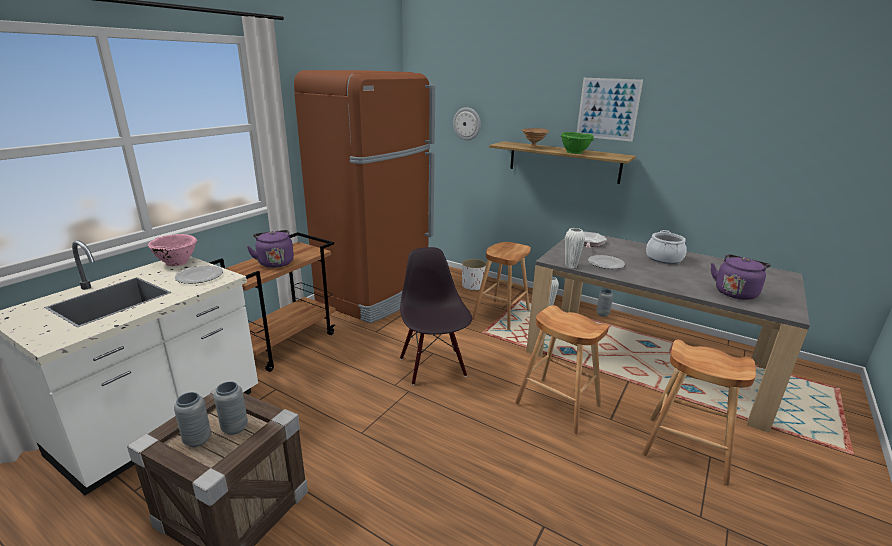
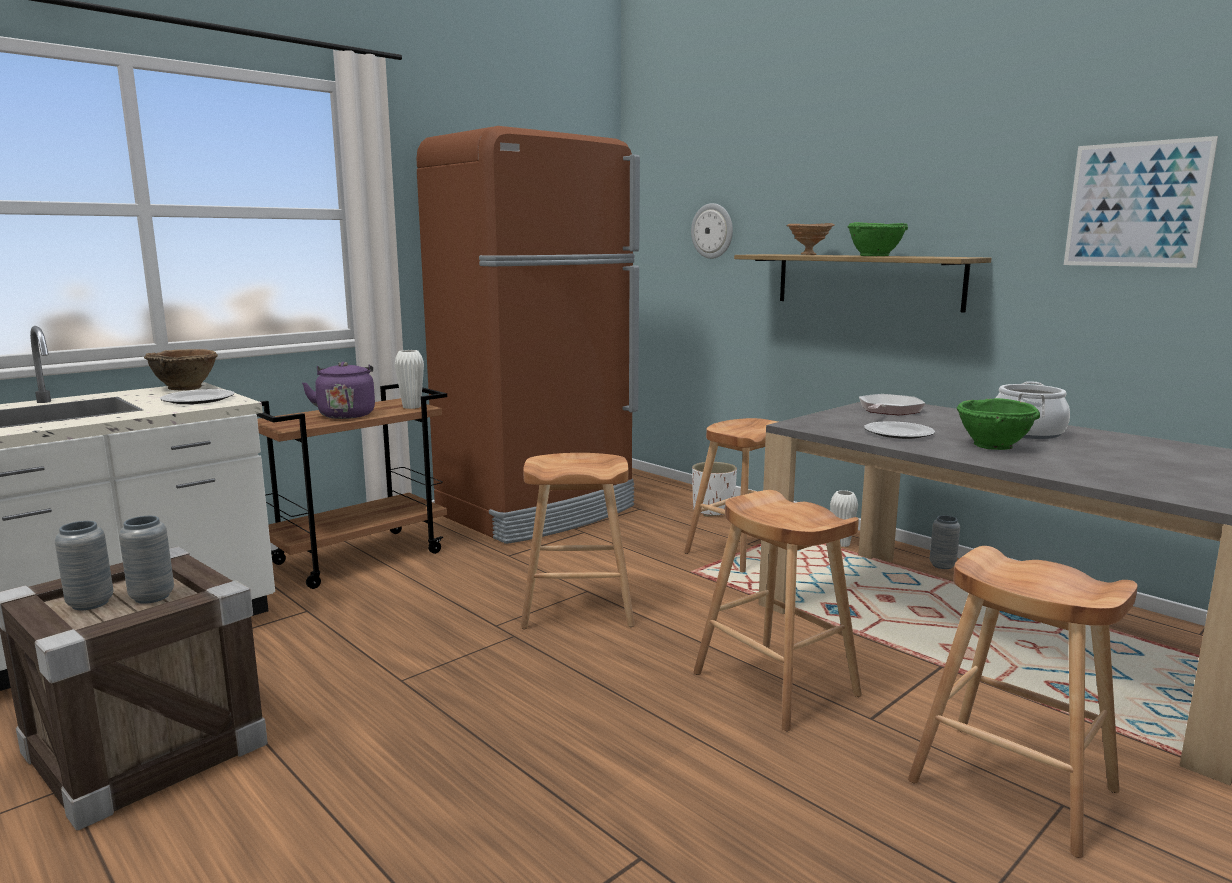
camera: 15 degrees right, 10 degrees down
(177, 262) = (185, 388): pink bowl -> brown bowl
(433, 366) = (577, 608): black chair -> brown stool
(571, 266) = (827, 432): white vase -> white vase (411, 407)
(608, 109) = (937, 179): picture -> picture (1135, 204)
(656, 272) = (993, 446): none -> green bowl
(735, 292) = (1144, 477): purple kettle -> none

